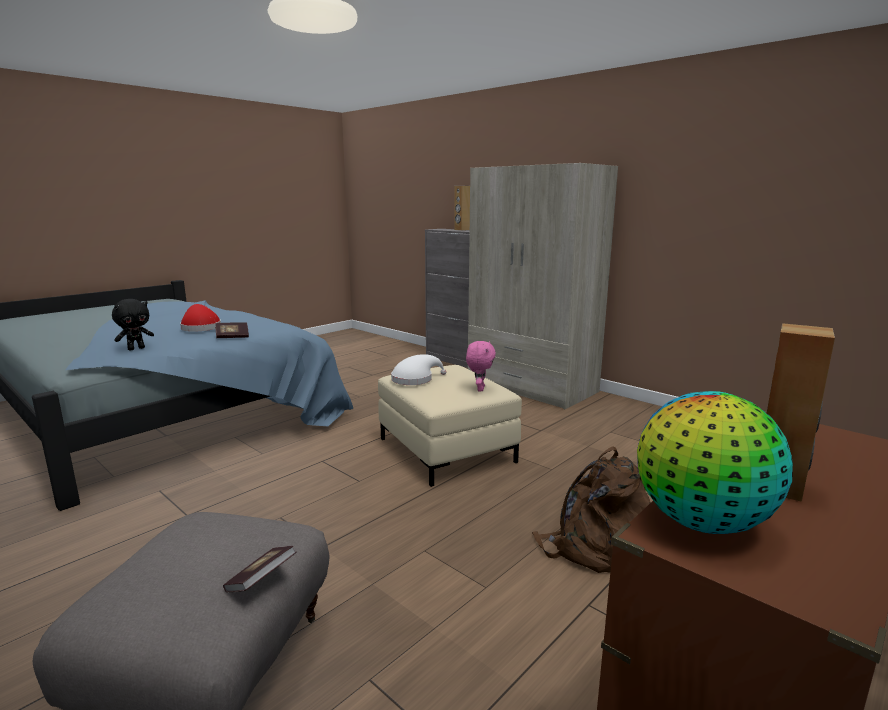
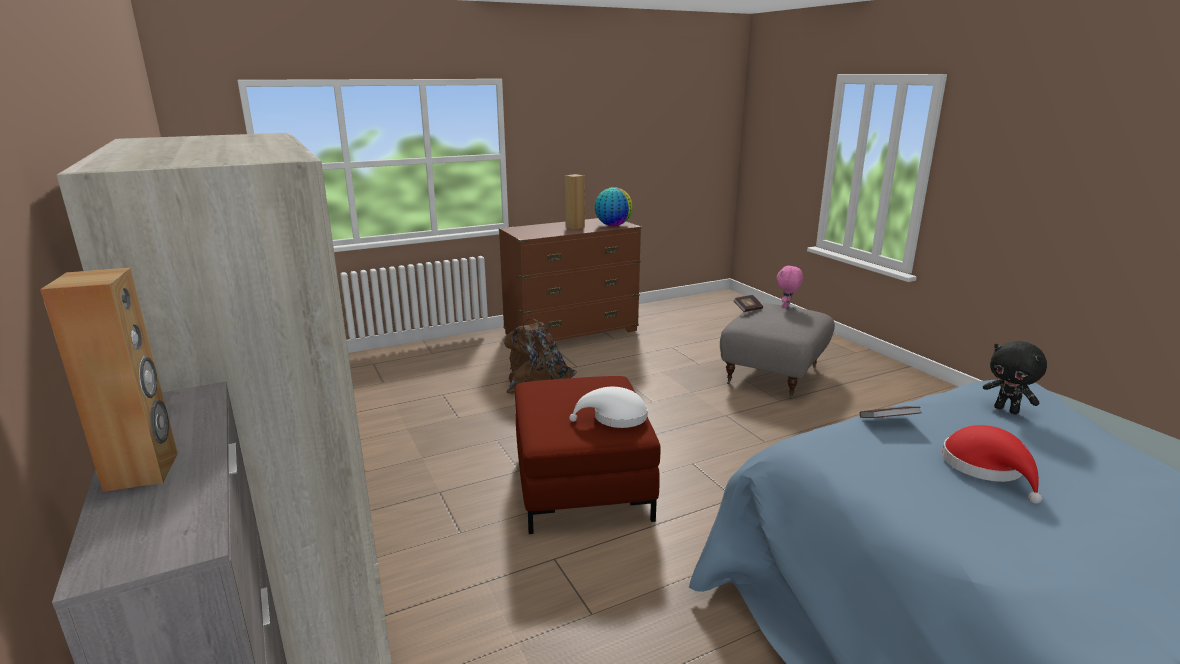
camera: 160 degrees left, 5 degrees up
(136, 348) = (1007, 410): black plush toy -> black plush toy turned 105 degrees counterclockwise
(447, 450) = (581, 483): beige ottoman -> red ottoman
(479, 389) = (553, 390): pink plush toy -> pink plush toy (787, 306)

